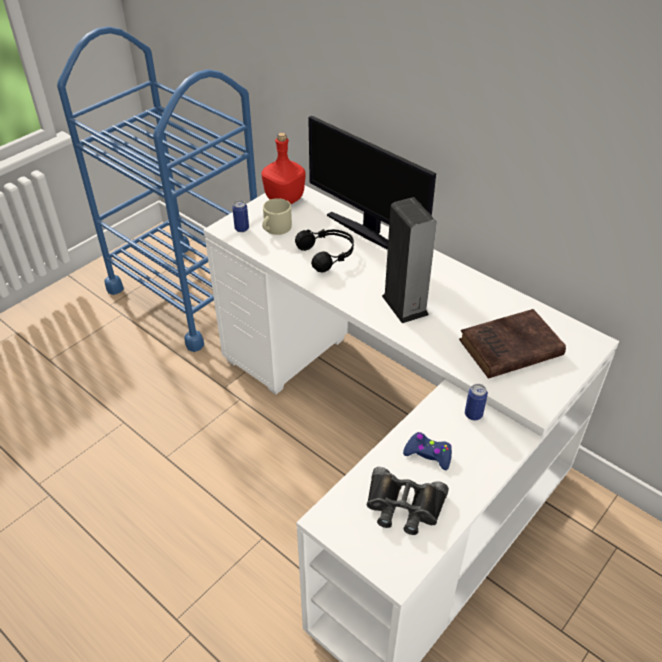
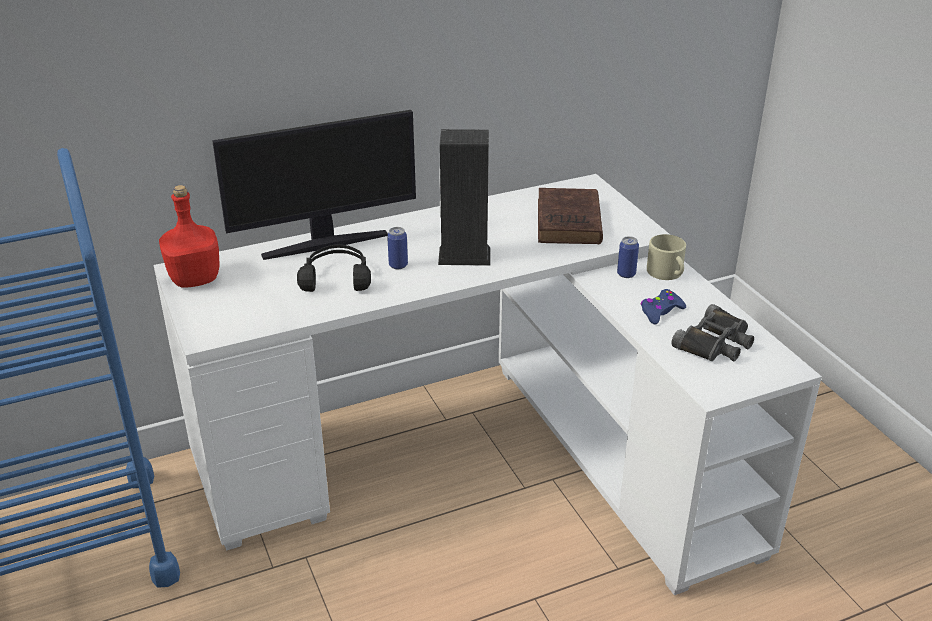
camera: 65 degrees left, 10 degrees down
(242, 228) = (220, 324): can -> can (398, 265)
(275, 228) = (248, 300): beige mug -> beige mug (667, 273)

